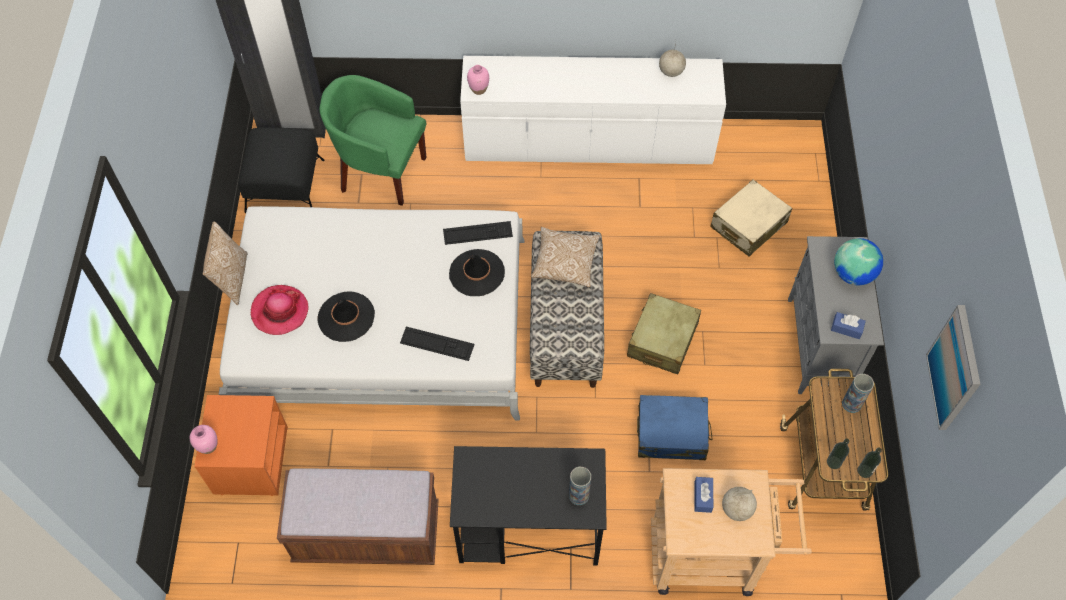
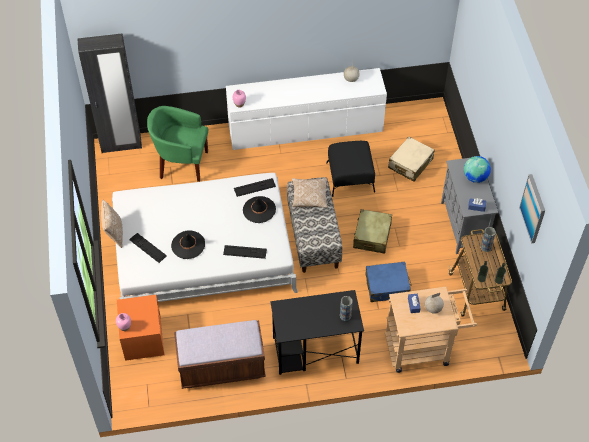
camera: 10 degrees left, 5 degrees down
(280, 311) = (148, 247): hat -> keyboard
(285, 185) = (124, 179): black ottoman -> black ottoman (350, 177)

